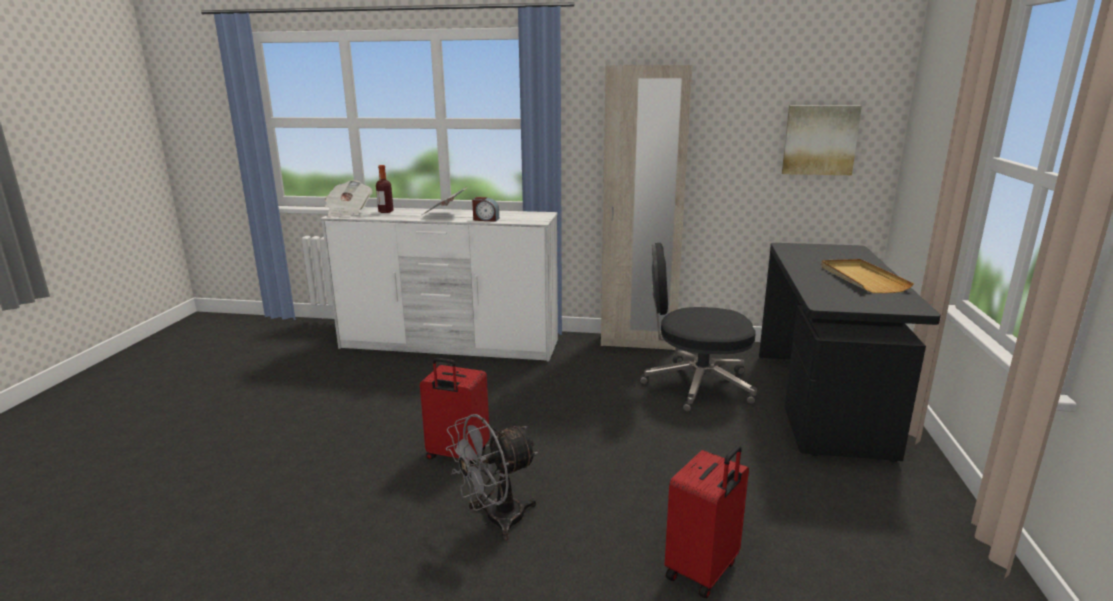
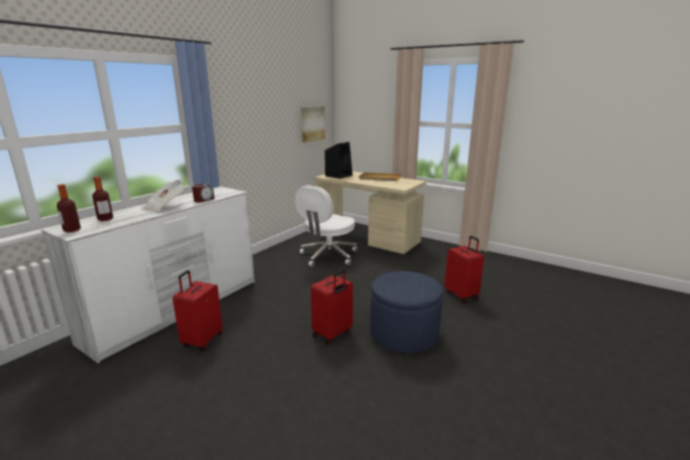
camera: 65 degrees left, 0 degrees up
(348, 212) = (72, 230): newspaper -> bottle
(397, 378) = (202, 340): none -> red suitcase
(495, 520) = (403, 334): grey fan -> blue ottoman
(638, 342) = (265, 254): beige wardrobe -> none
(696, 385) = (328, 256): black office chair -> white office chair
(814, 252) = (339, 175): none -> black speaker
(823, 402) = (368, 239): black desk -> beige desk

